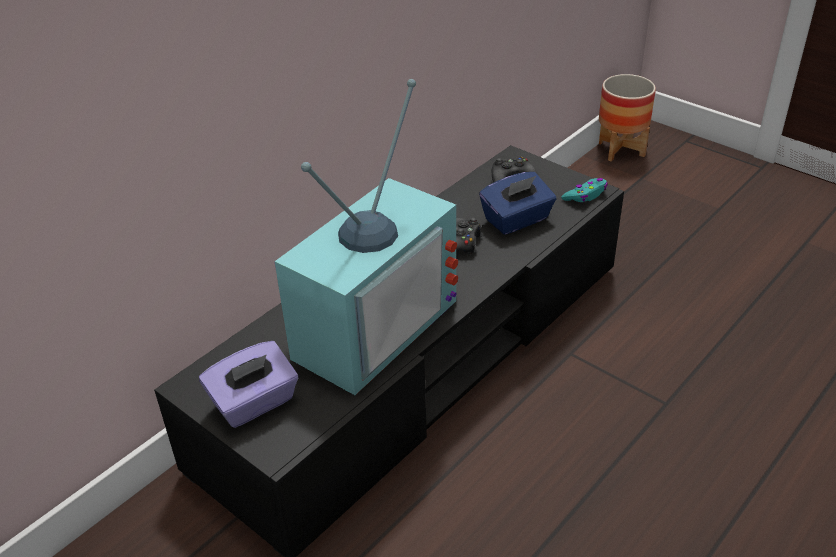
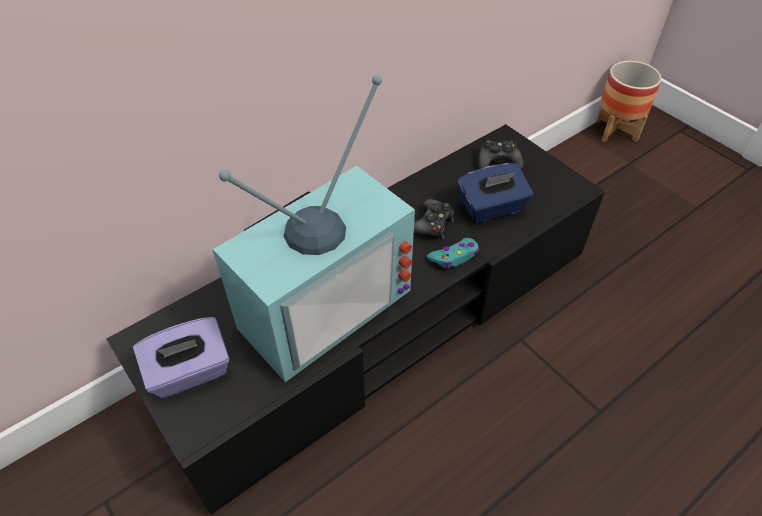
camera: 10 degrees right, 10 degrees up
(585, 195) = (565, 191): turquoise game controller -> turquoise game controller (454, 257)

